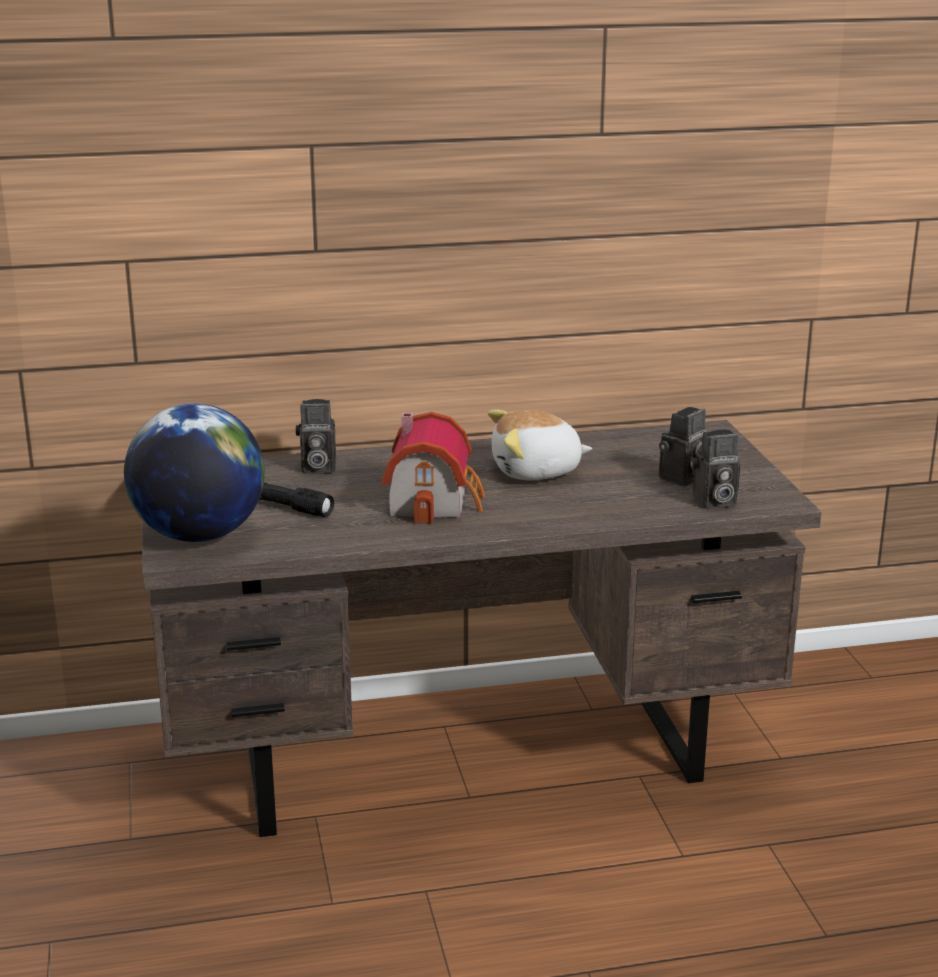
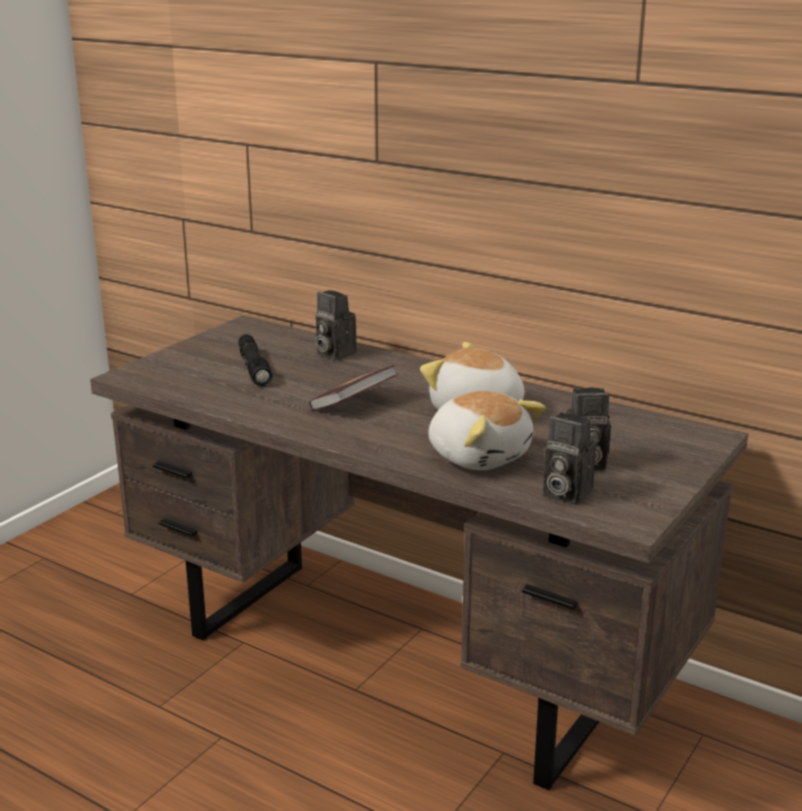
camera: 45 degrees right, 0 degrees up
(199, 535) = (169, 368): globe -> none
(434, 501) = (353, 404): toy house -> book
(609, 500) = (479, 455): none -> plush toy

